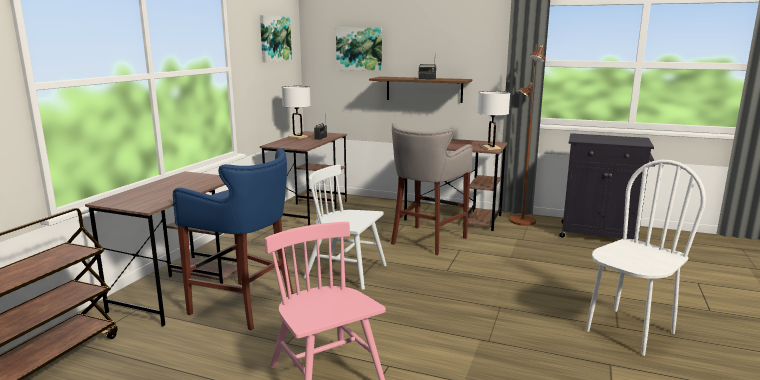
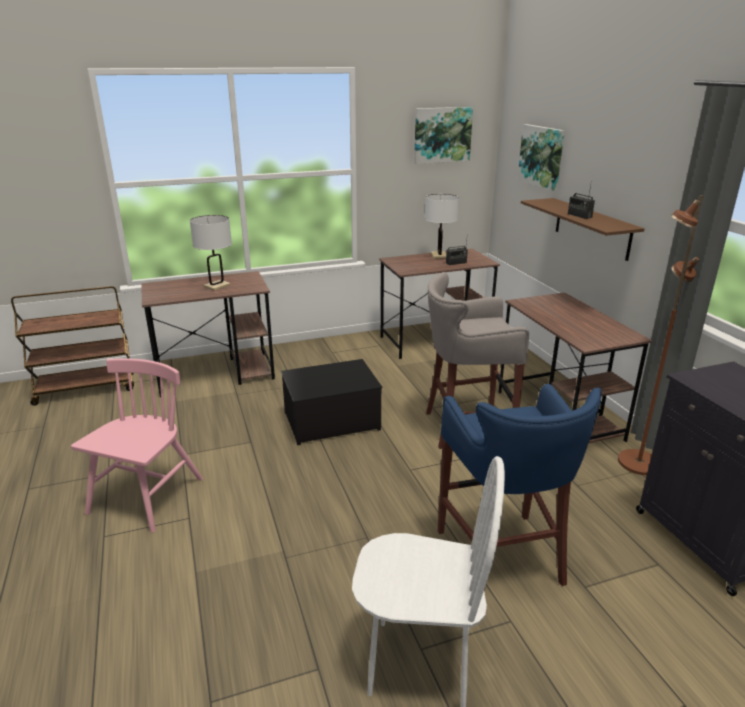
camera: 50 degrees right, 10 degrees up
(245, 306) = (220, 409): blue stool -> blue stool (502, 558)
(346, 272) = (332, 420): white chair -> storage box
(491, 148) = (595, 341): white table lamp -> white table lamp (217, 286)

